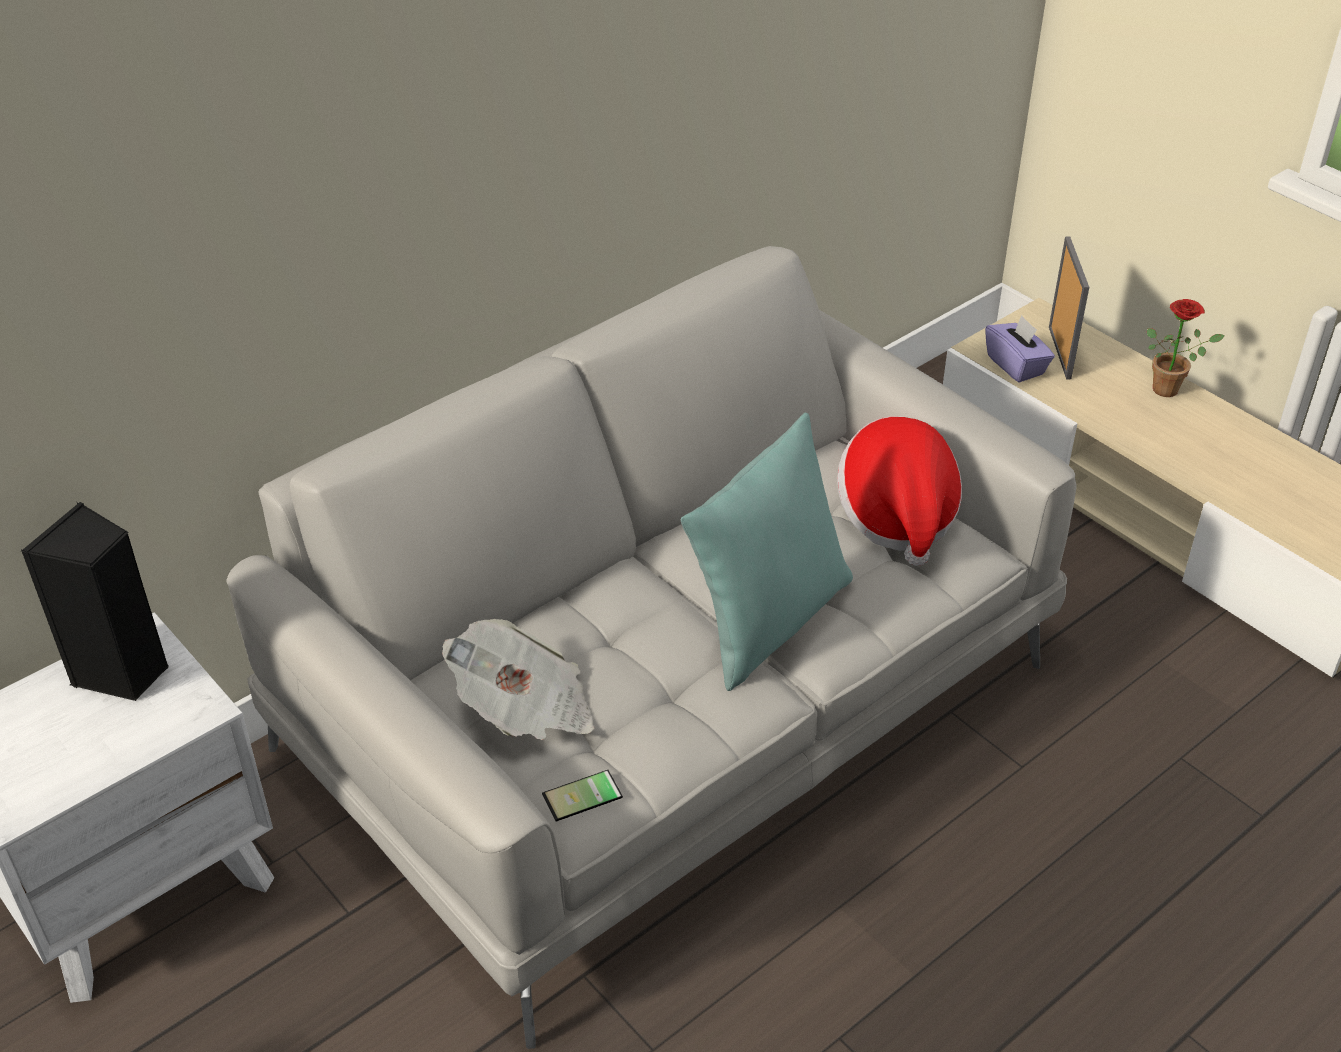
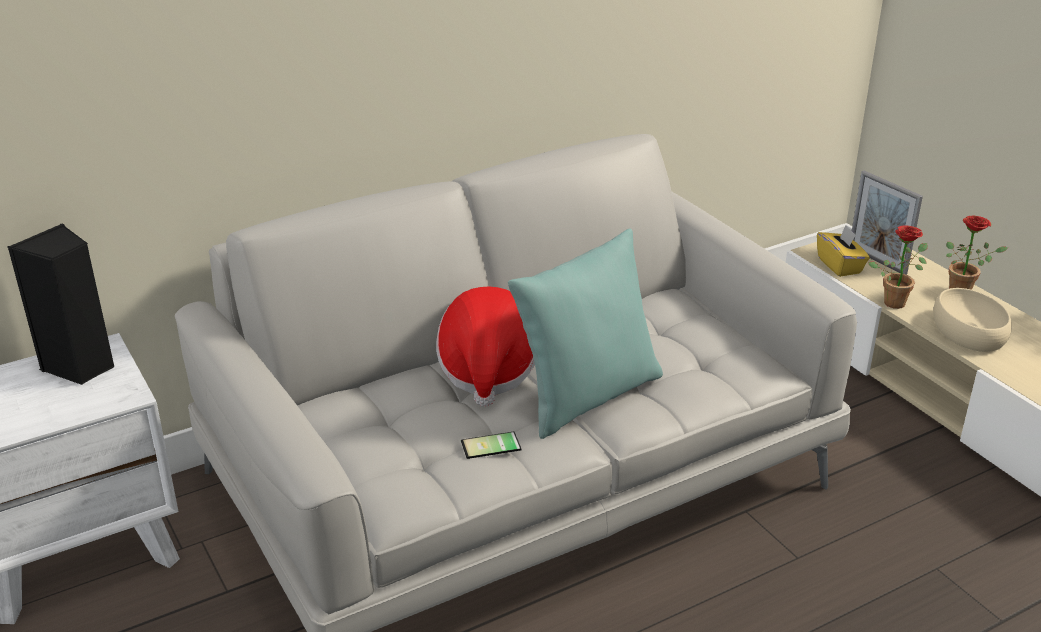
camera: 10 degrees right, 10 degrees down
(525, 709) = (376, 431): newspaper -> none
(583, 799) = (402, 497): phone -> phone (491, 447)
(897, 516) = (710, 338): hat -> hat (487, 370)
(1016, 365) = (840, 265): purple tissue box -> yellow tissue box
(1059, 352) = (877, 261): picture frame -> picture frame turned 135 degrees clockwise
(1093, 412) = (896, 301): none -> potted plant
(1184, 447) = (967, 330): none -> beige bowl

